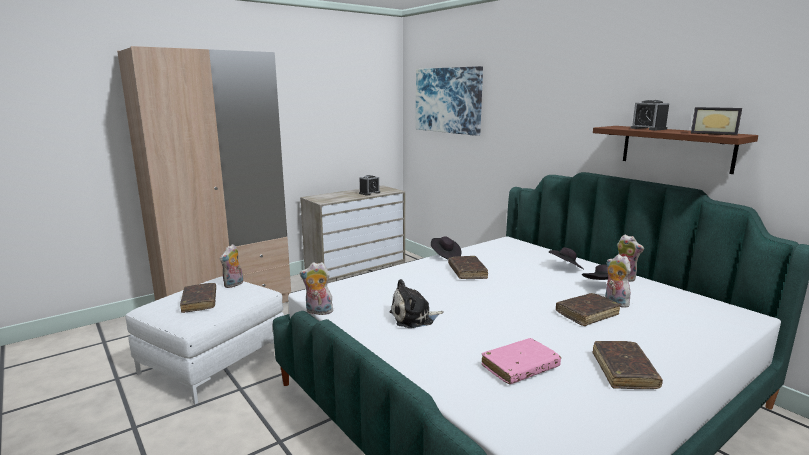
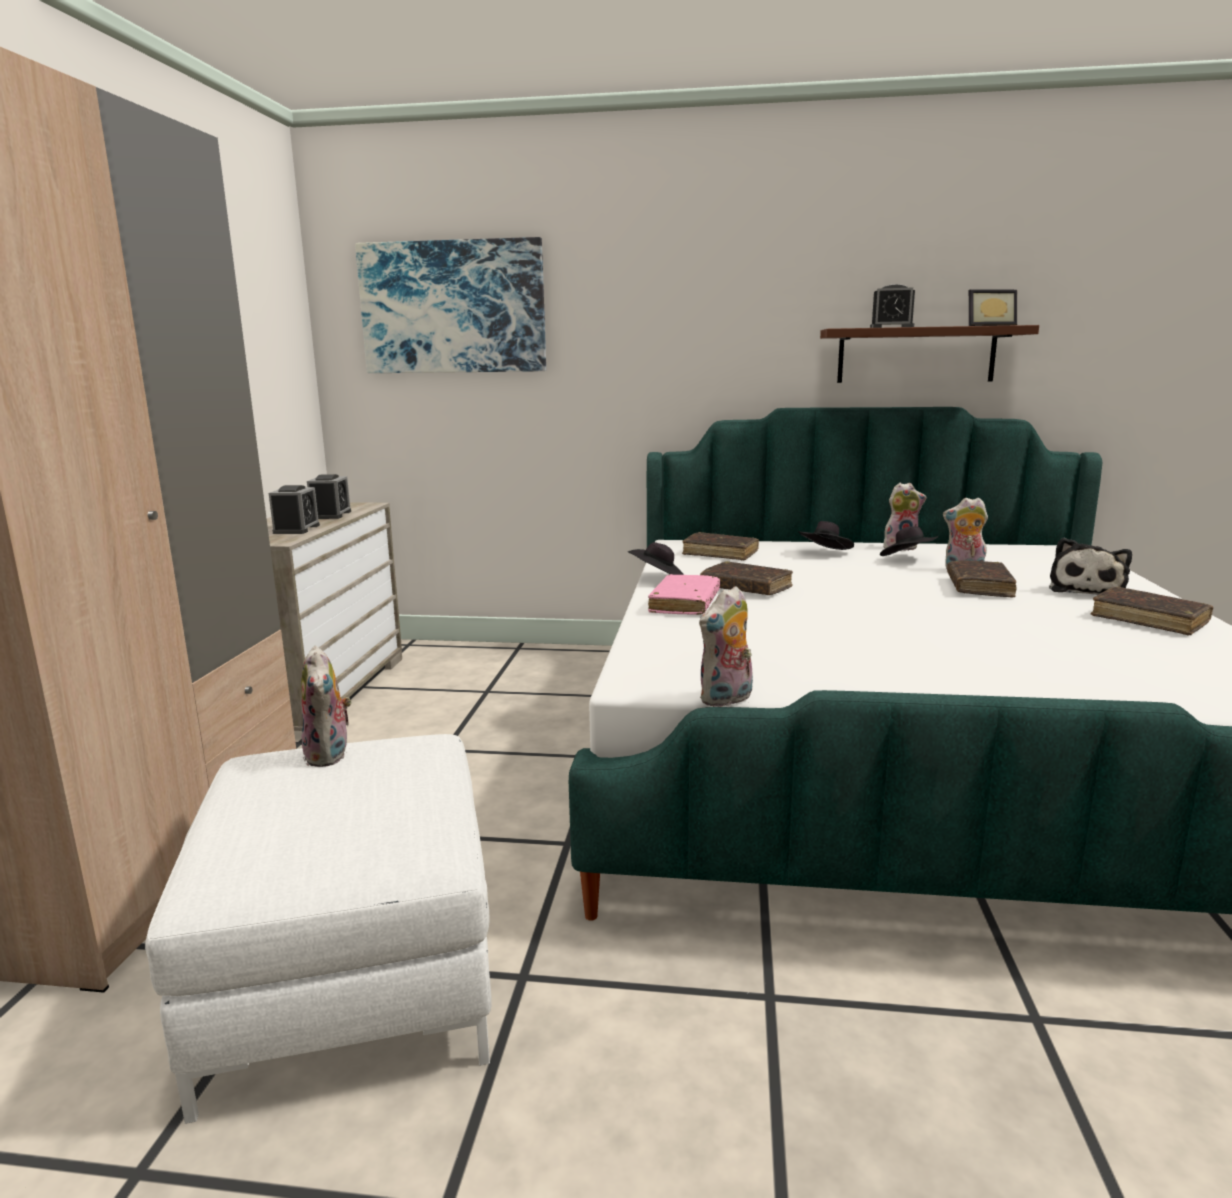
camera: 45 degrees left, 0 degrees up
(199, 302) = (345, 812): brown book -> brown book (720, 554)
(341, 197) = (296, 529): none -> alarm clock
(414, 318) = (859, 654): plush toy -> plush toy (1086, 590)
(520, 367) = (1094, 653): pink book -> pink book (684, 604)

